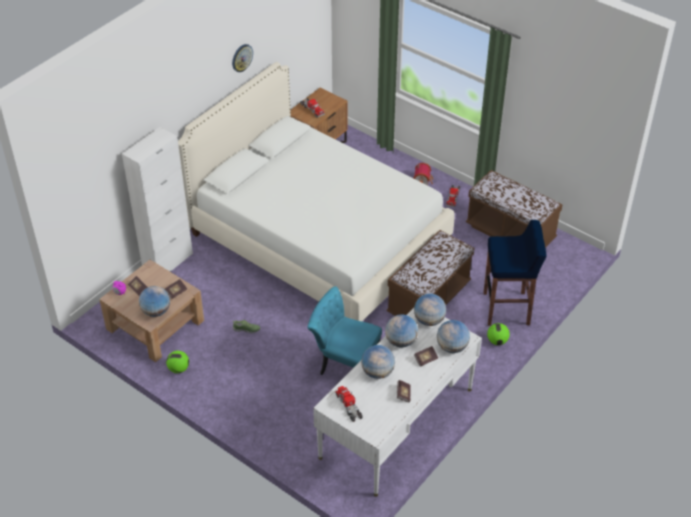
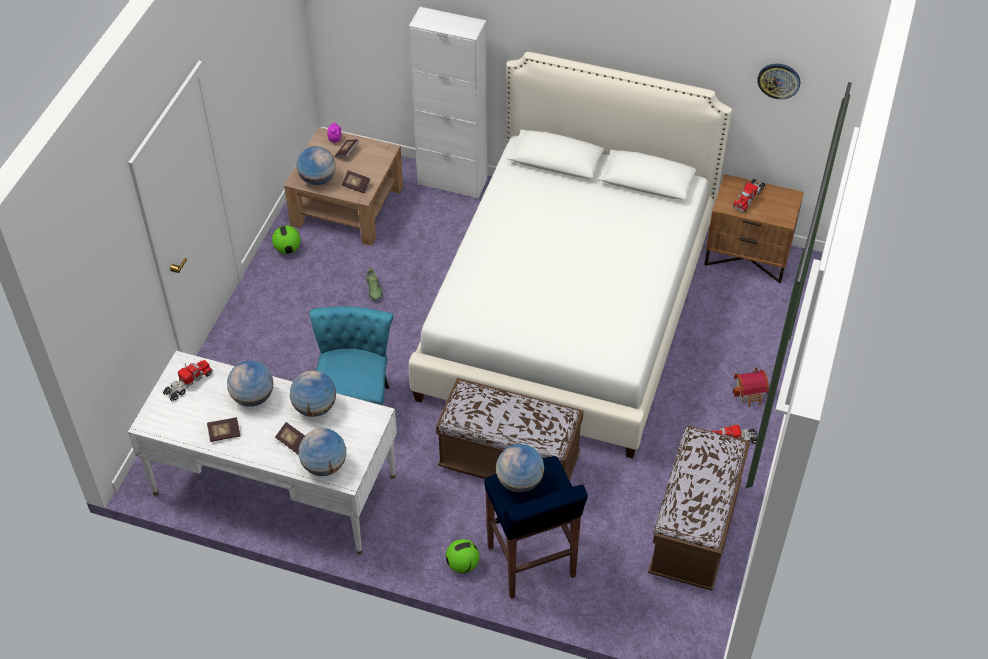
camera: 70 degrees right, 5 degrees up
(242, 57) = (657, 41): wall clock -> wall clock (779, 80)
(429, 320) = (365, 428): globe -> globe (519, 481)

